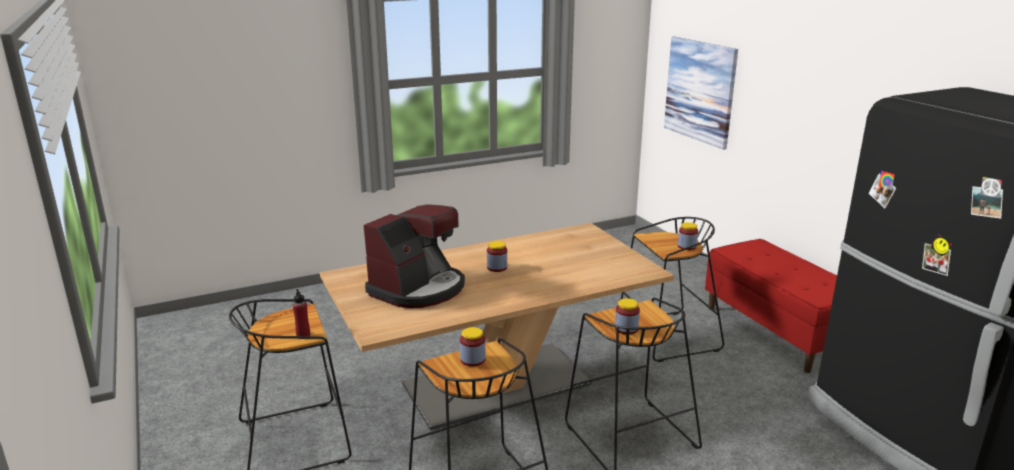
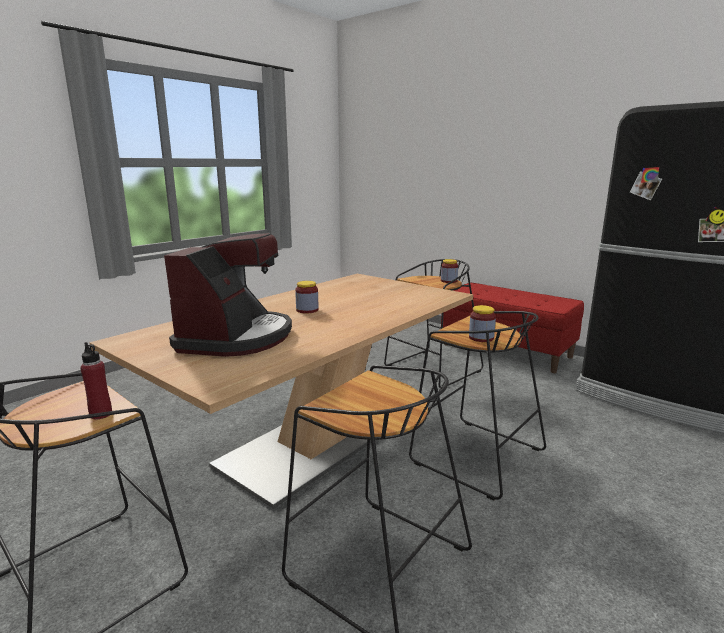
camera: 25 degrees left, 5 degrees down
(472, 360) = (363, 393): jar -> none
(699, 91) = (395, 175): picture -> none

